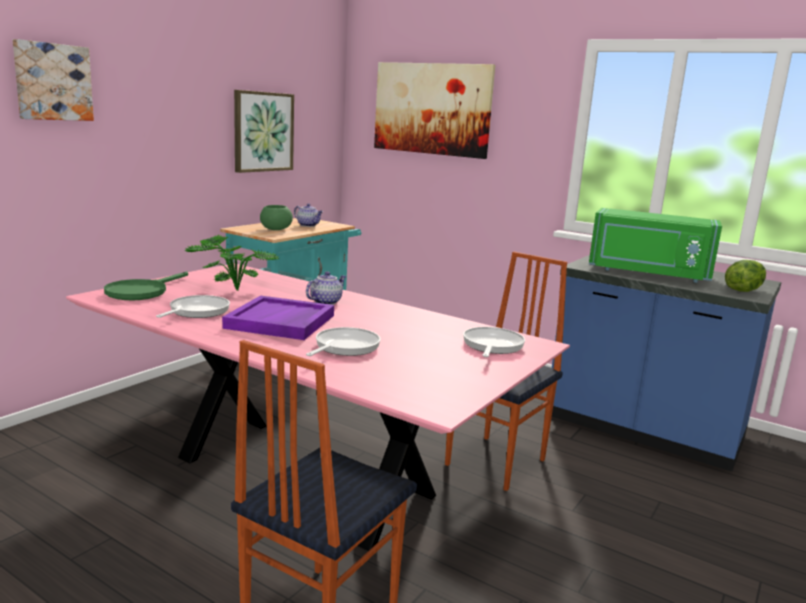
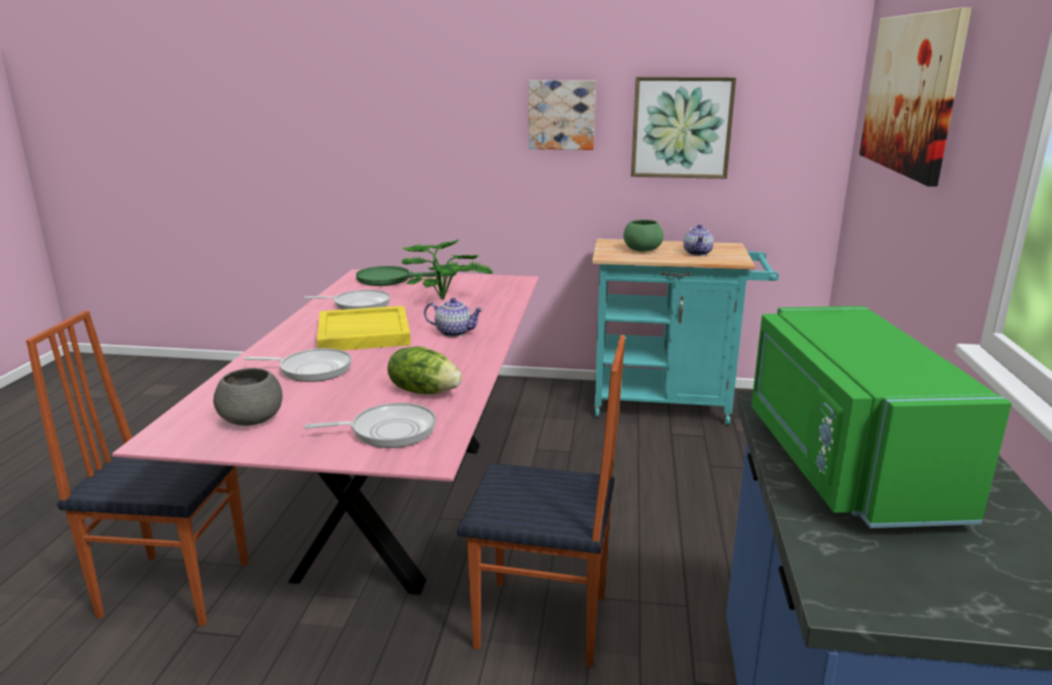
camera: 65 degrees right, 5 degrees up
(52, 82) = (418, 82): picture -> picture (562, 115)
(281, 322) = (363, 333): purple tray -> yellow tray
(432, 376) = (252, 420): none -> grey bowl
(743, 290) = (902, 585): lettuce -> lettuce (424, 391)

